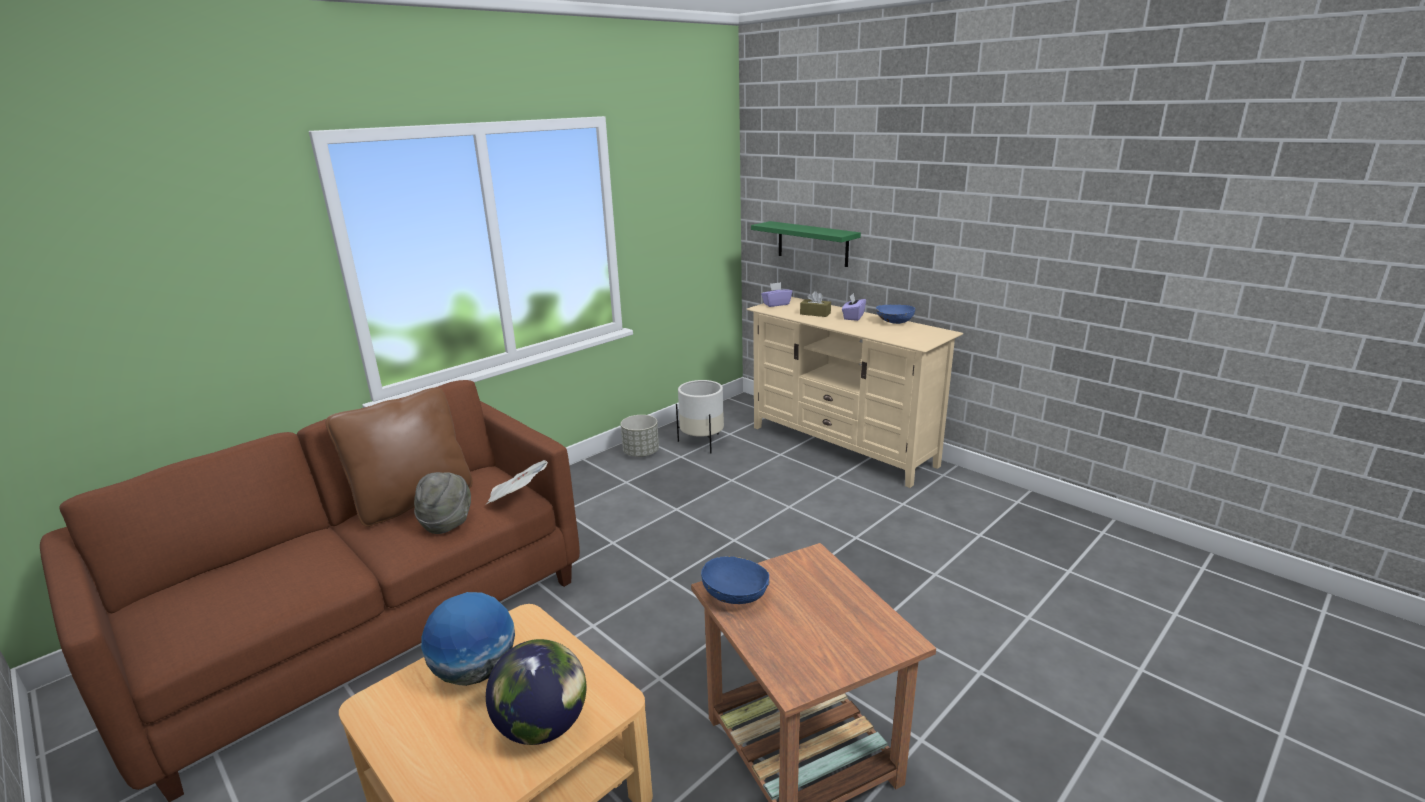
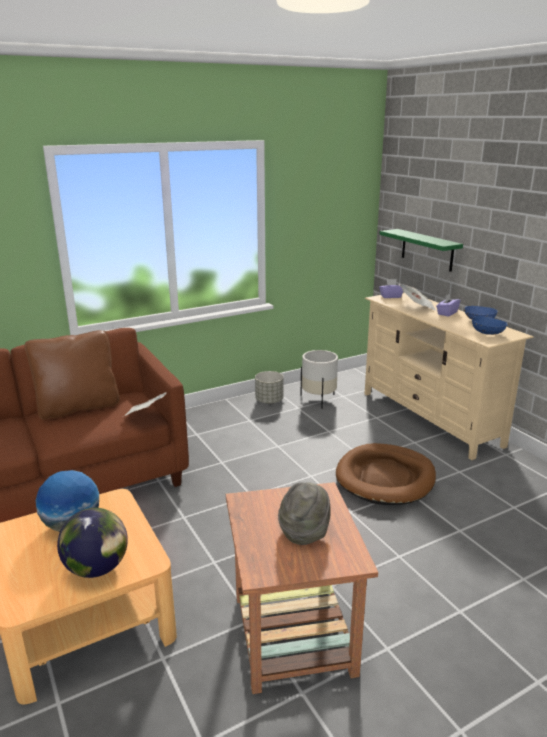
camera: 15 degrees right, 0 degrees up
(447, 522) = (92, 425): grey hat -> grey hat (304, 531)
(736, 595) = (252, 507): blue bowl -> blue bowl (488, 333)
(815, 313) = (417, 307): brown tissue box -> newspaper
(824, 526) = (385, 478): none -> brown dog bed

